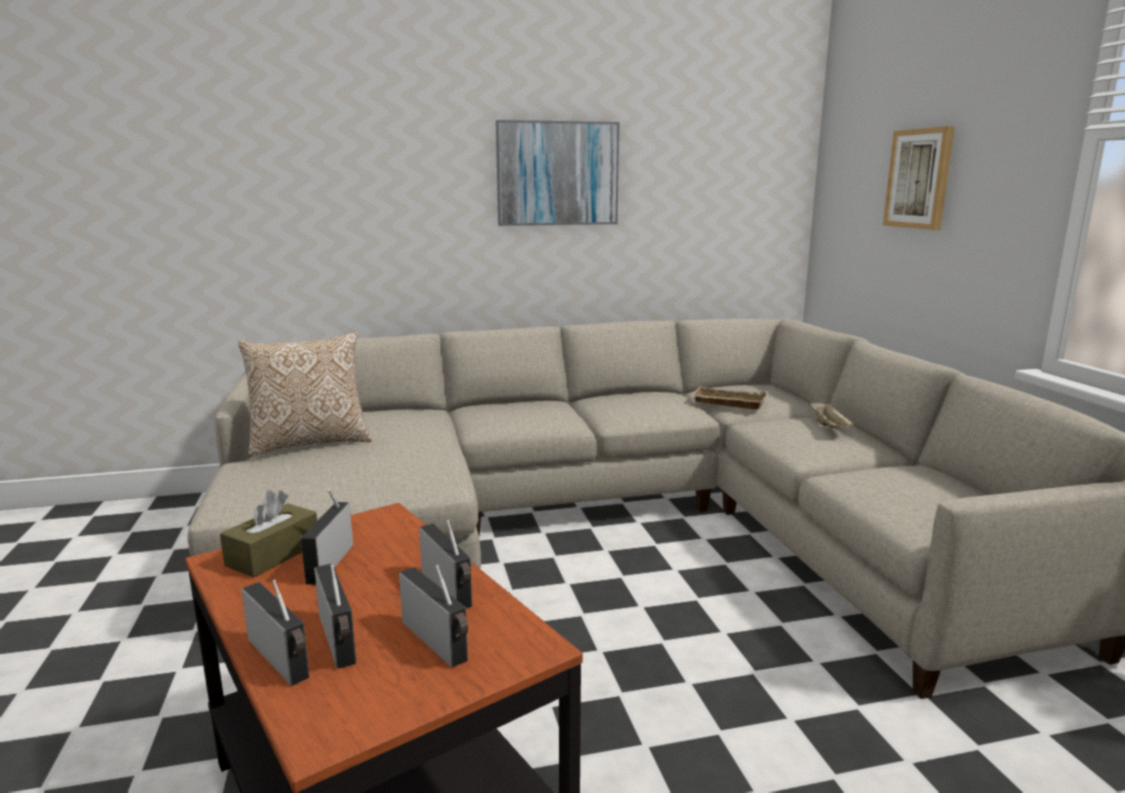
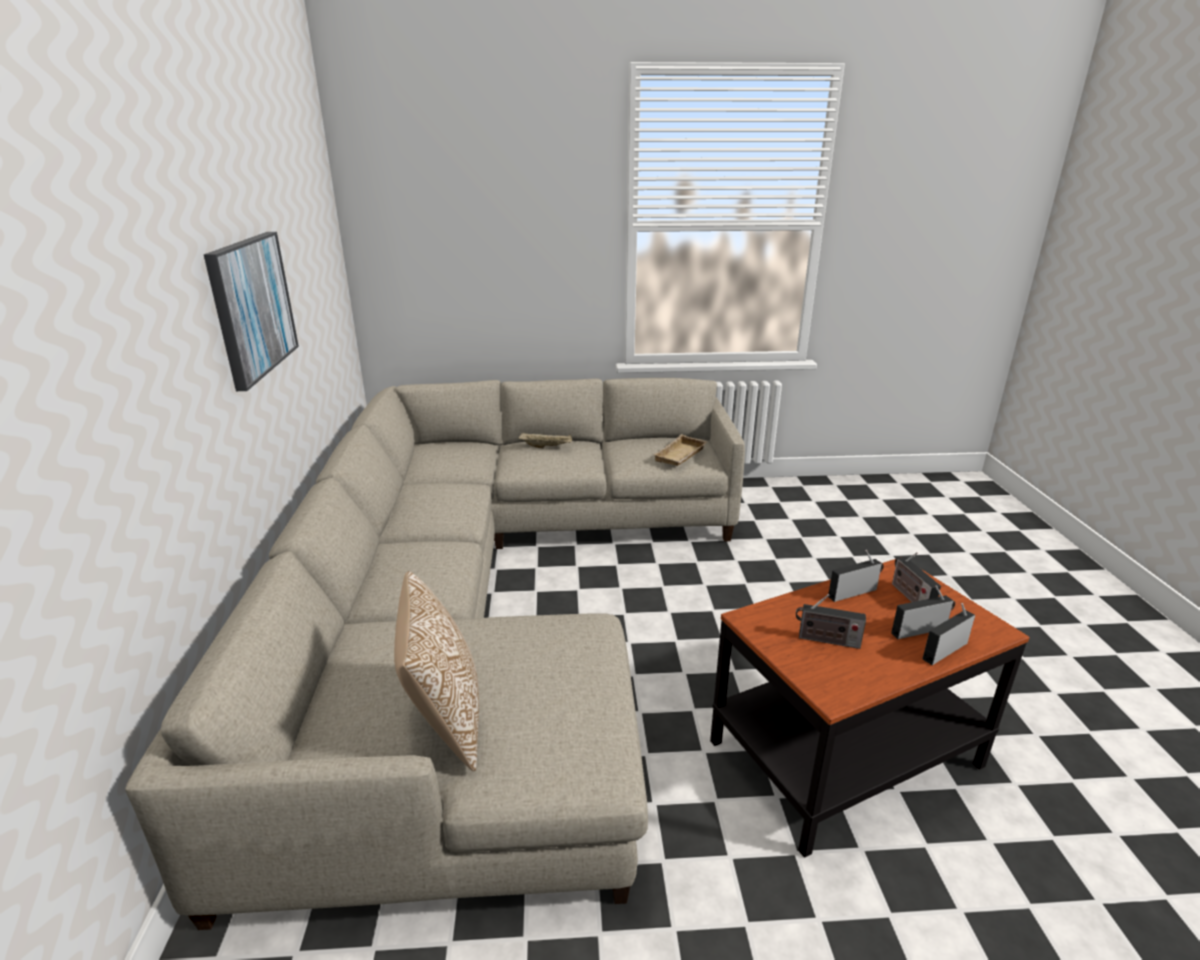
camera: 80 degrees left, 10 degrees up
(273, 554) = (819, 669): brown tissue box -> none
(438, 642) = (909, 596): radio -> radio turned 75 degrees counterclockwise
(727, 403) = (463, 469): beige tray -> beige tray (681, 456)
(919, 179) = (491, 254): picture -> none

